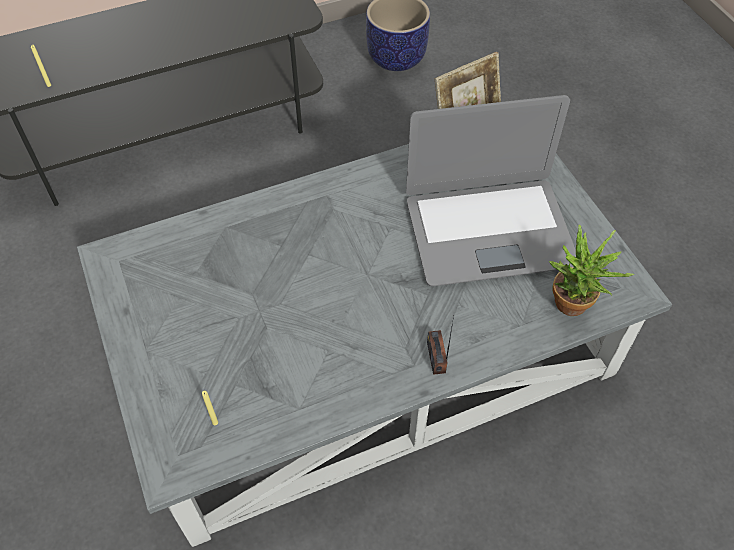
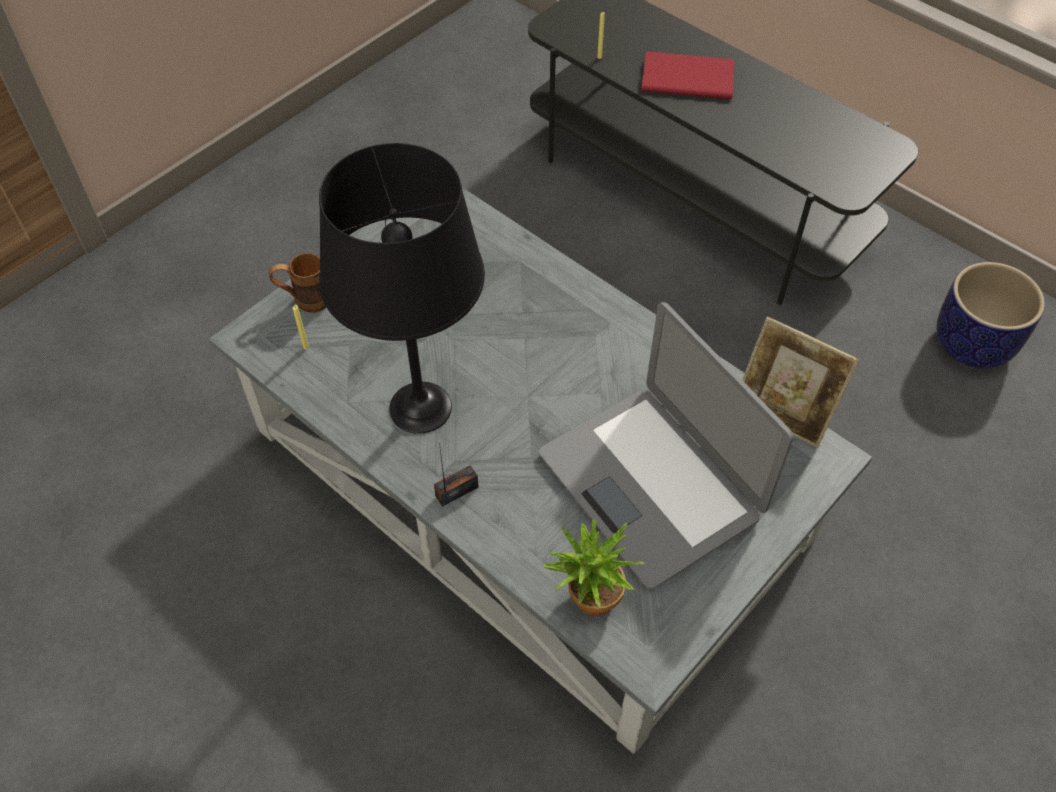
camera: 65 degrees right, 0 degrees up
(118, 46) = (685, 76): none -> red book
(158, 405) = (304, 301): none -> brown mug
(339, 353) = (421, 408): none -> black table lamp

